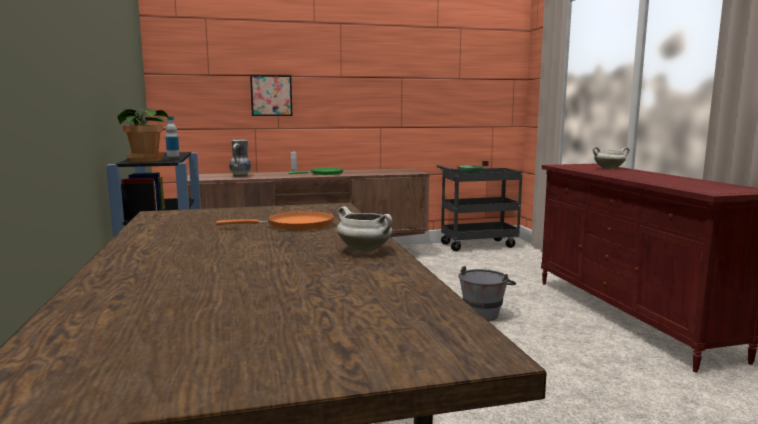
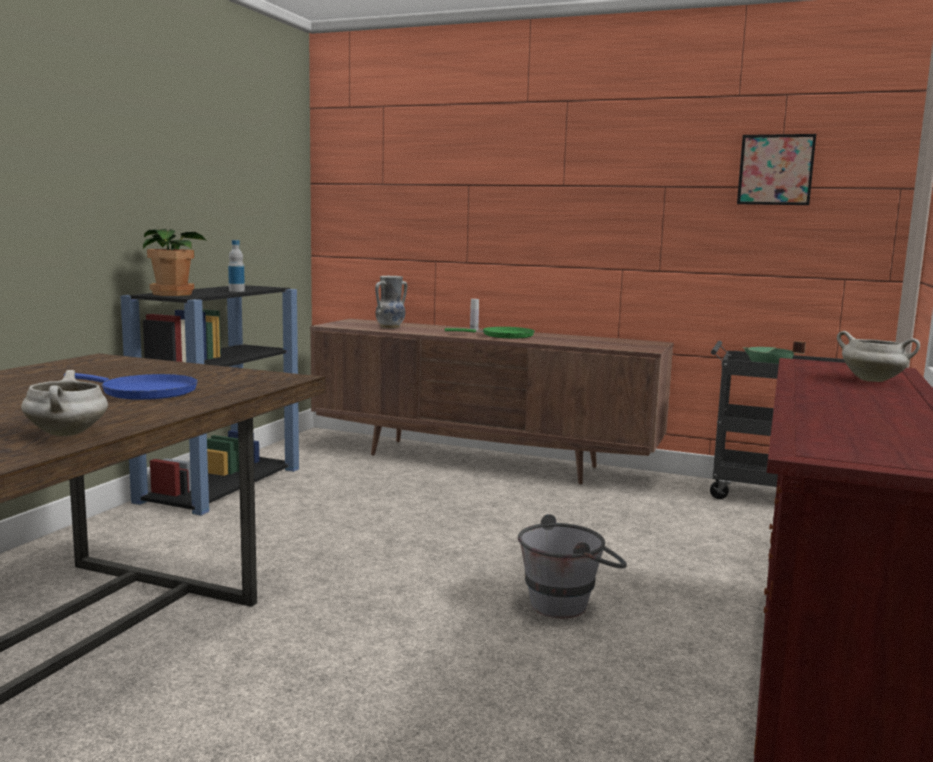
camera: 35 degrees right, 0 degrees up
(271, 95) = (459, 214): picture -> picture (775, 170)
(295, 225) = (144, 392): orange frying pan -> blue frying pan

